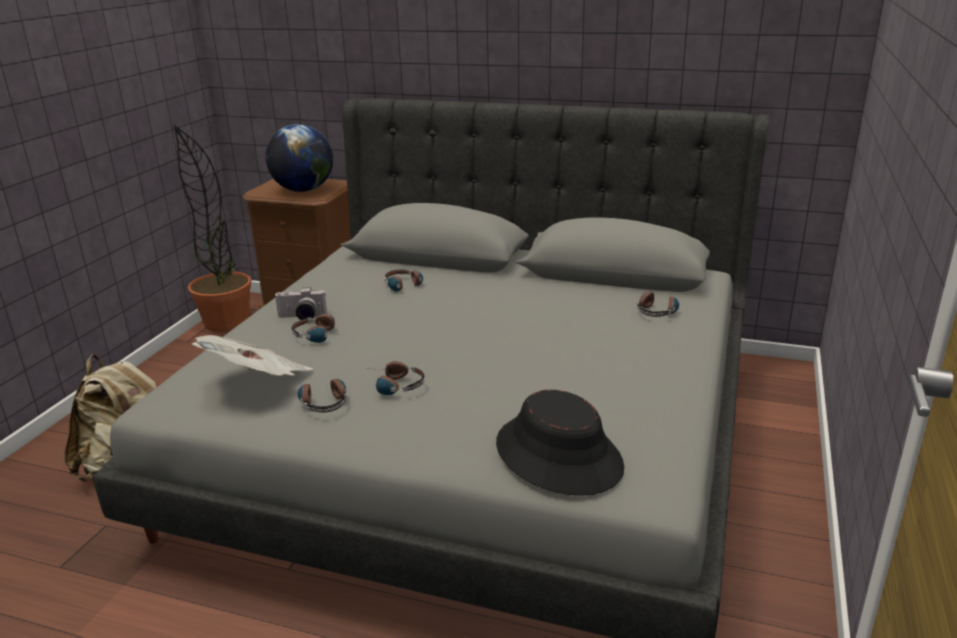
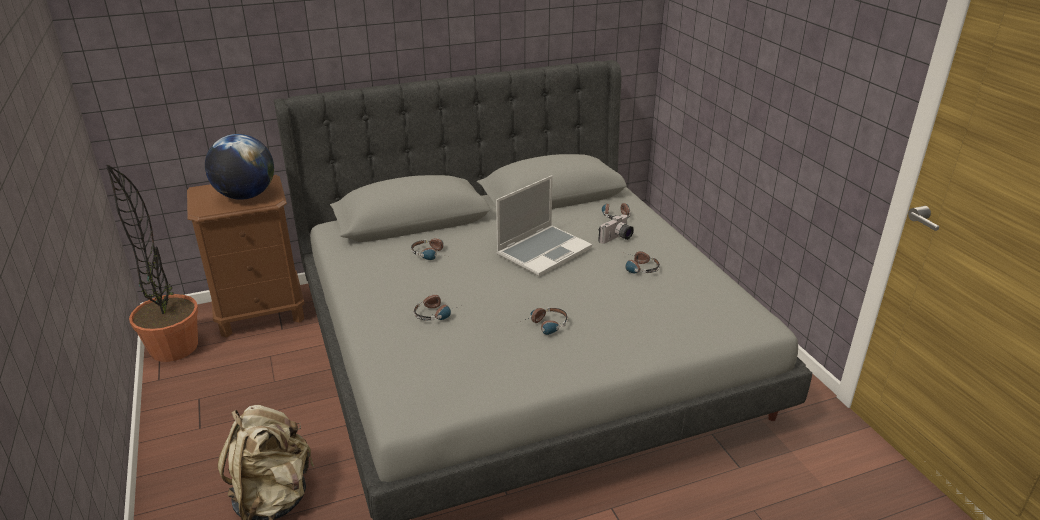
camera: 40 degrees left, 5 degrees up
(258, 381) = (454, 362): newspaper -> none
(301, 317) = (396, 306): camera -> camera (617, 238)
(323, 400) = (518, 355): headphones -> headphones (636, 267)
(513, 318) = (544, 251): none -> laptop
(559, 455) = (694, 325): black hat -> none

